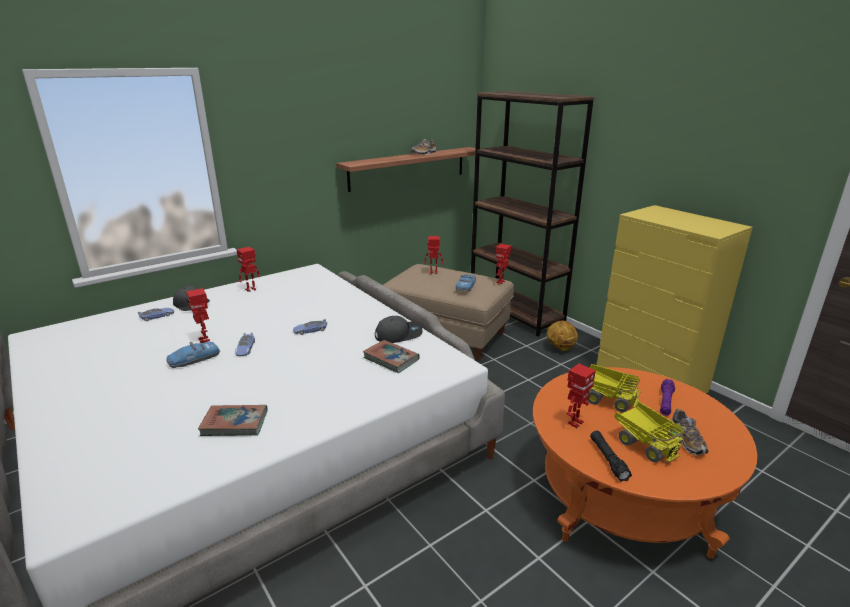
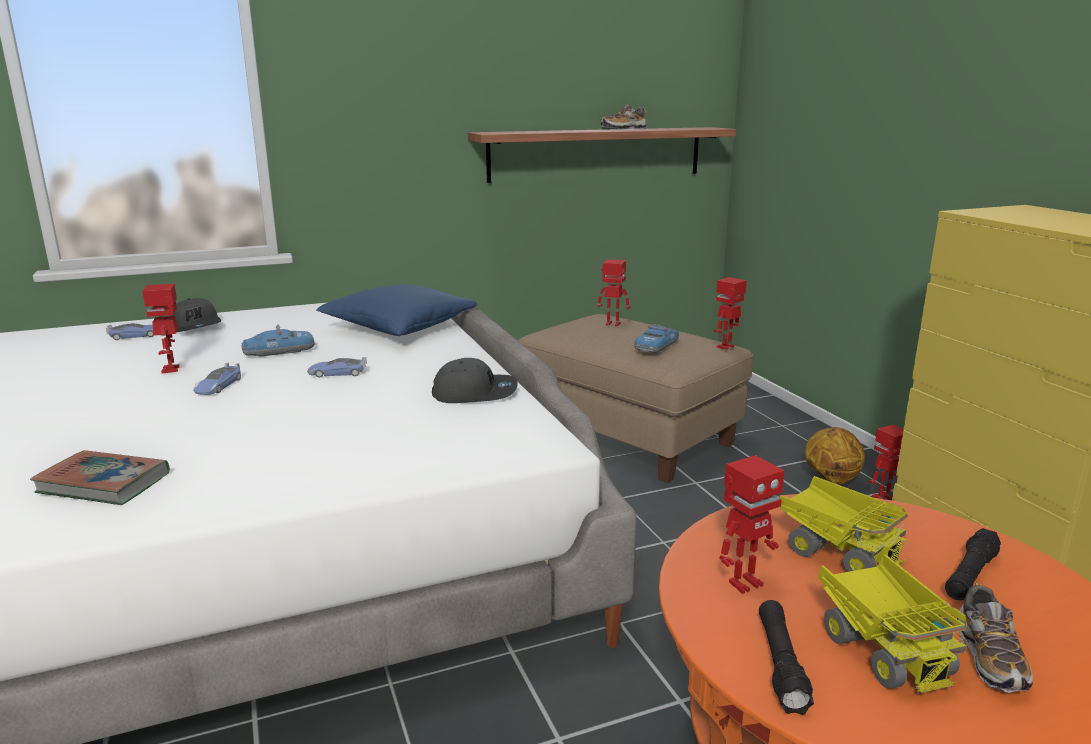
camera: 15 degrees right, 5 degrees down
(194, 359) = (132, 392): toy car -> toy car (279, 351)
(251, 290) = (296, 316): toy robot -> toy robot (883, 497)
(322, 292) = (399, 328): none -> blue pillow
(391, 359) = (434, 425): book -> none
(515, 313) = (768, 416): brown bookcase -> none
(665, 402) = (970, 575): purple flashlight -> black flashlight

